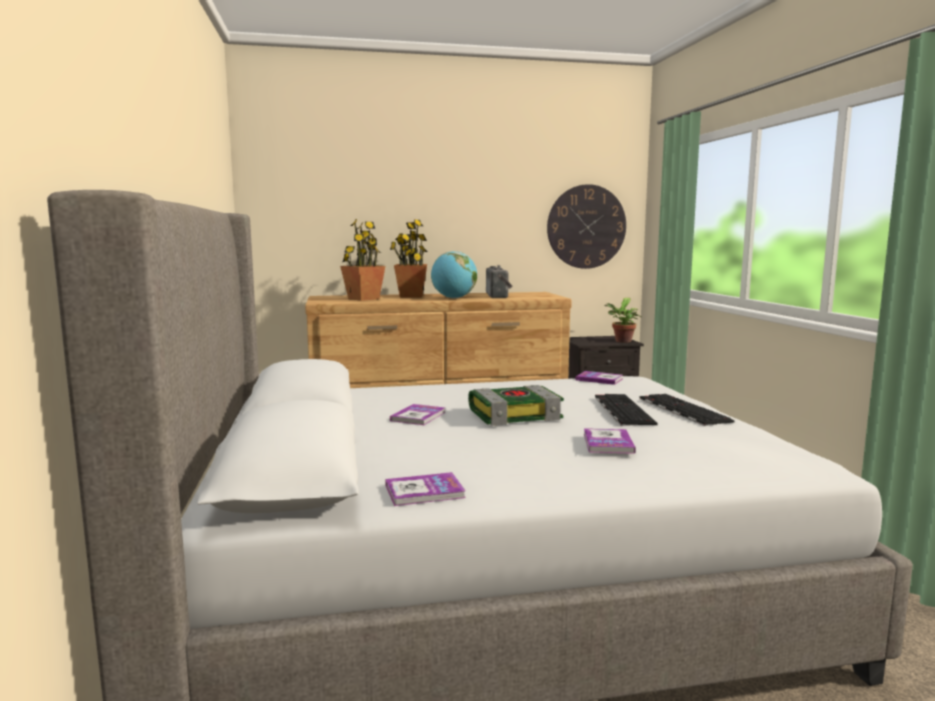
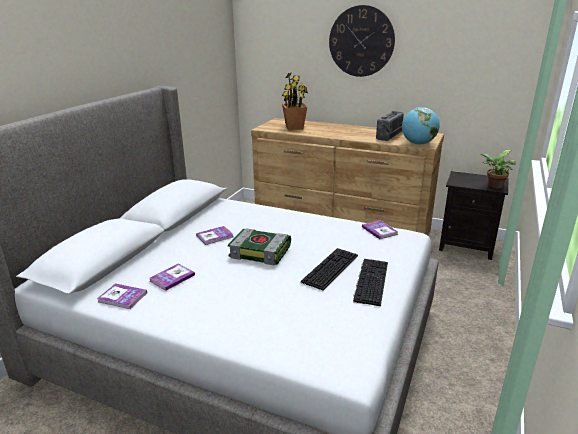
camera: 35 degrees right, 15 degrees up
(411, 296) = (330, 128): potted plant -> none
(454, 298) = (351, 135): globe -> globe (418, 144)
(586, 227) = (490, 81): wall clock -> wall clock (361, 41)
(608, 443) = (258, 296): book -> book (172, 278)

